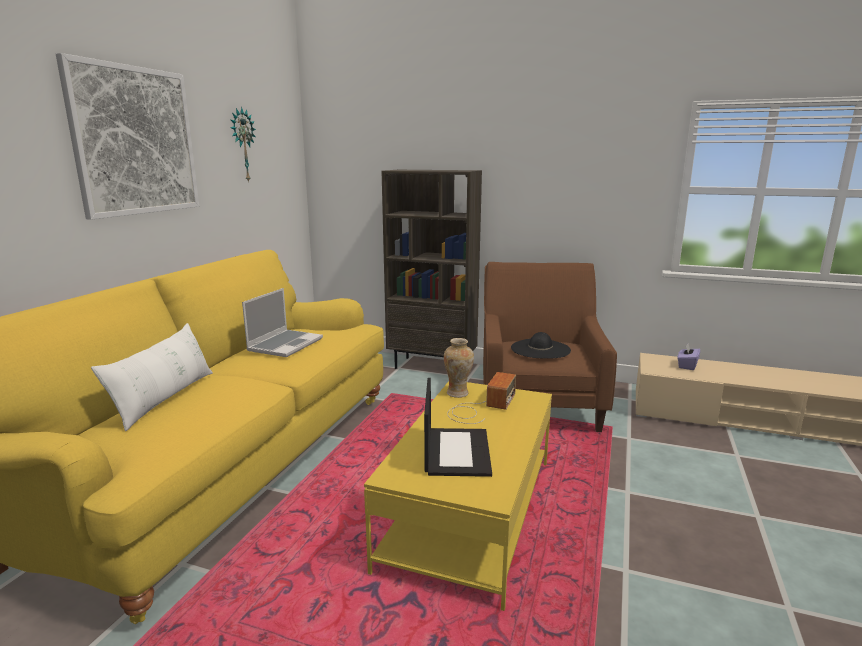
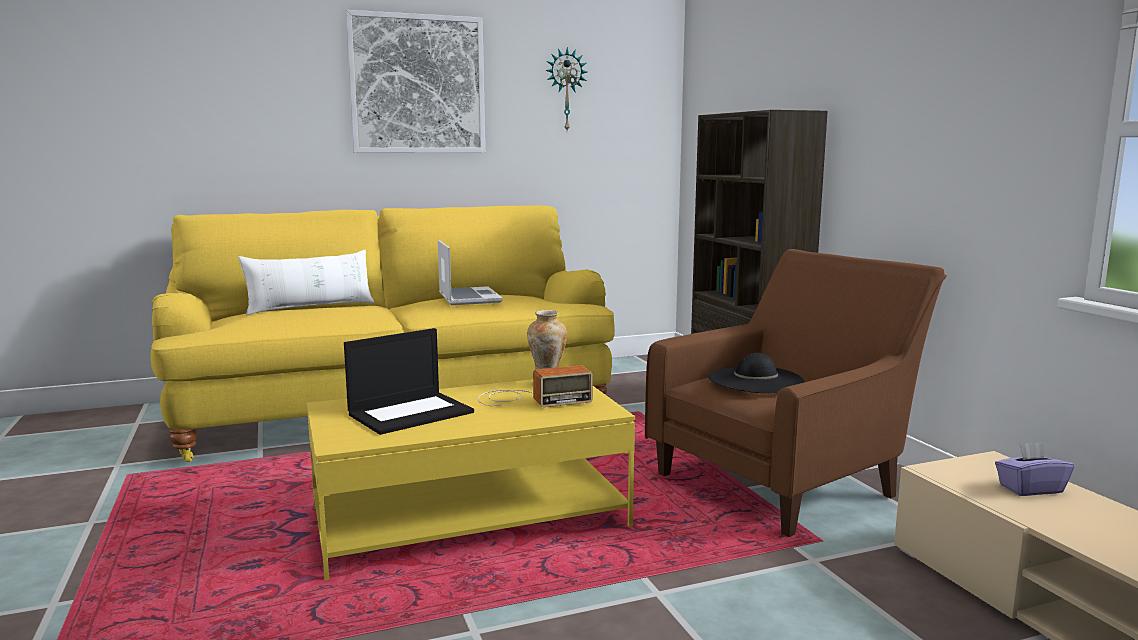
camera: 50 degrees right, 5 degrees down
(285, 344) = (468, 298): laptop -> laptop turned 90 degrees counterclockwise

